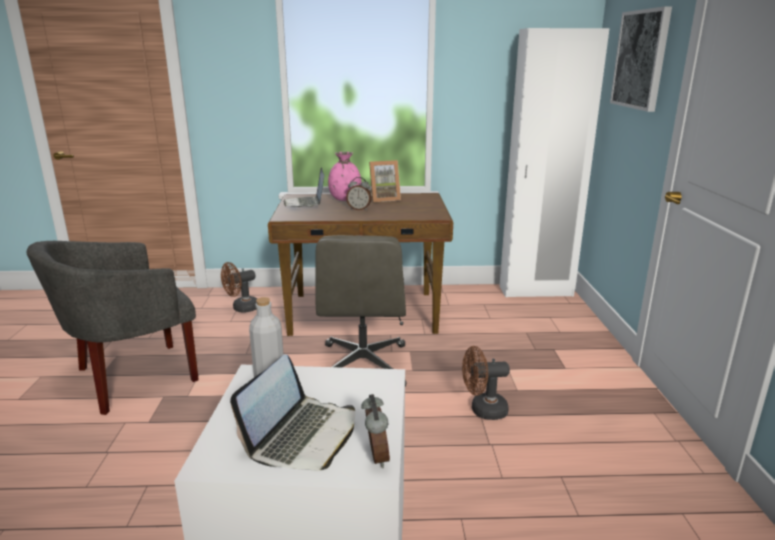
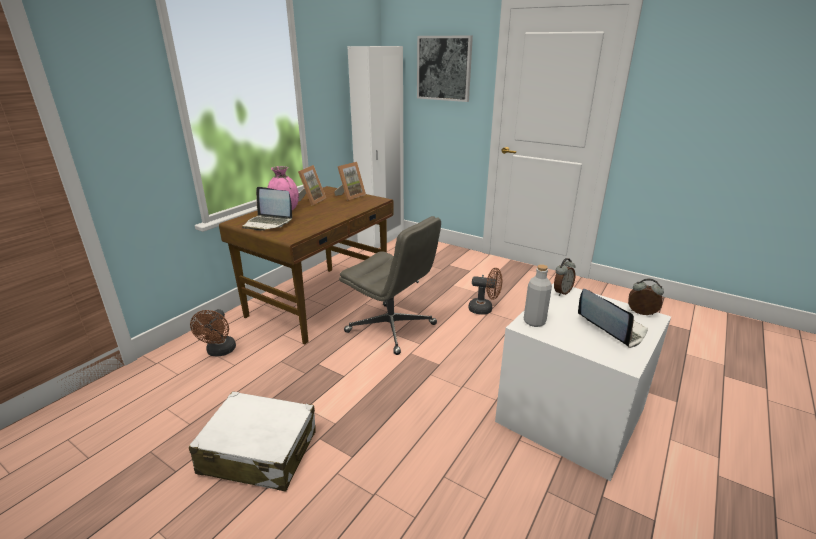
camera: 55 degrees left, 5 degrees up
(132, 377) = (259, 452): grey armchair -> white suitcase
(359, 209) = (320, 213): alarm clock -> alarm clock (561, 292)
(425, 205) = (350, 196): none -> picture frame
(483, 410) = (484, 309): brown fan -> brown fan turned 105 degrees counterclockwise

